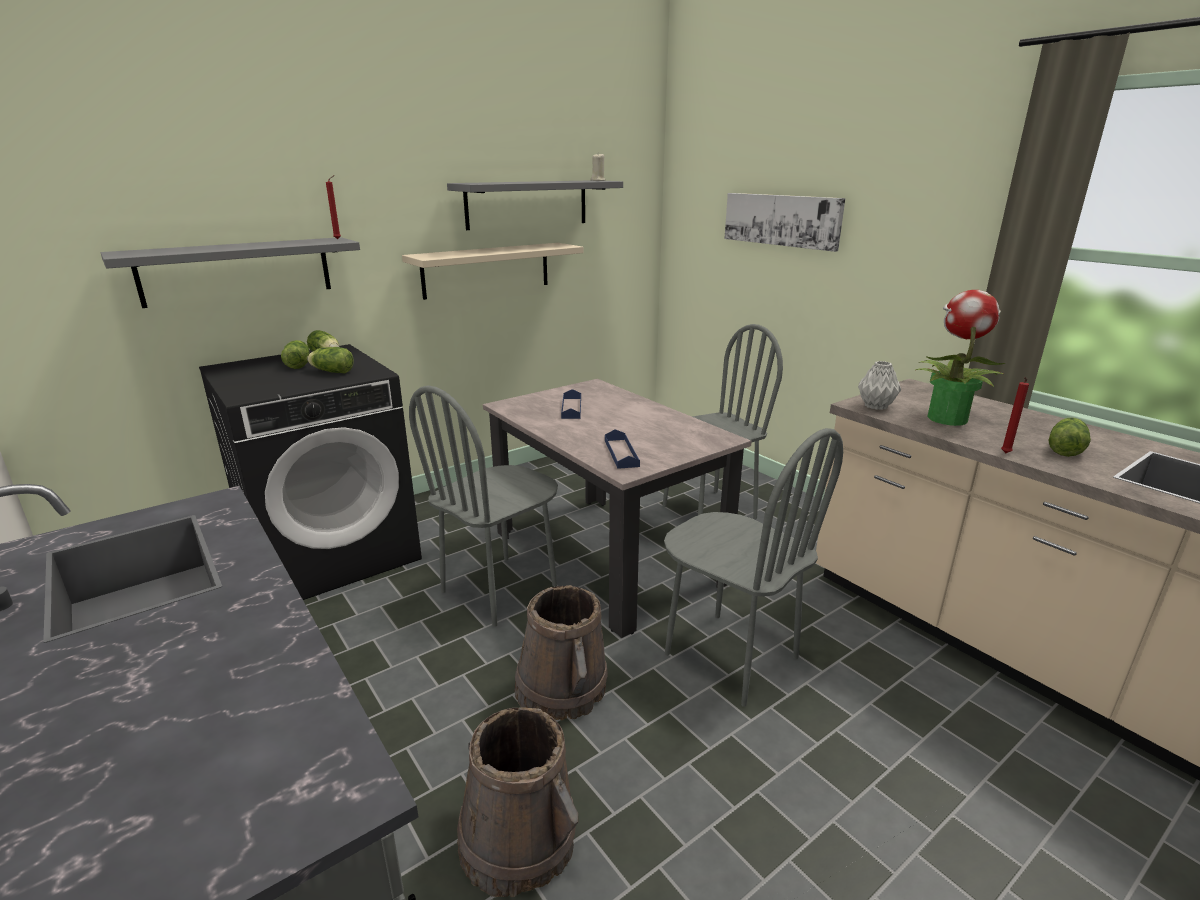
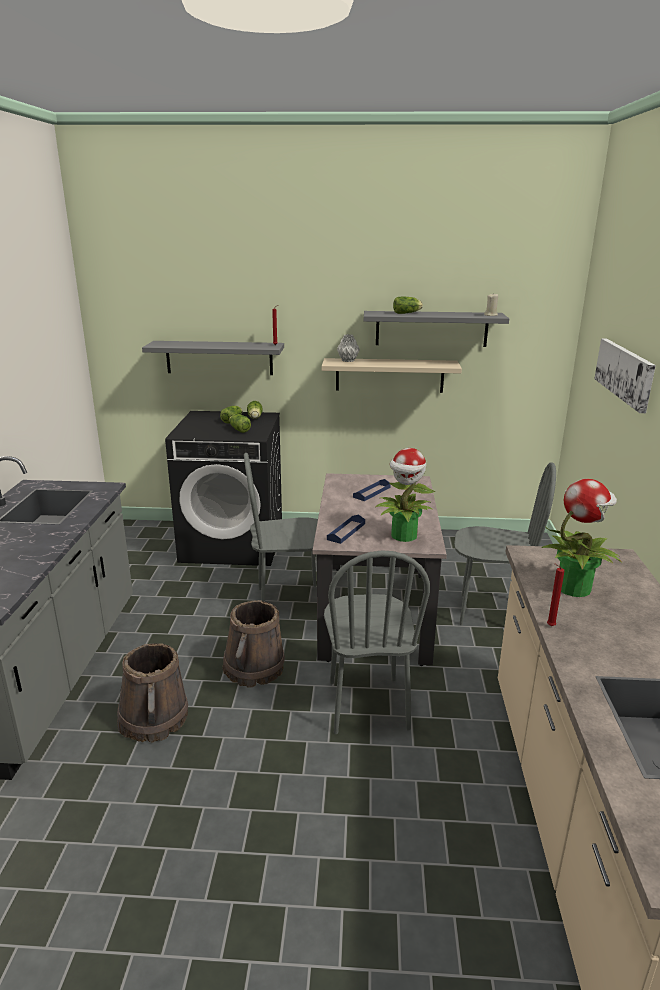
camera: 40 degrees right, 0 degrees up
(684, 437) = (404, 536): none -> potted plant
(875, 407) = (536, 559): grey vase -> grey vase (347, 361)
(1065, 449) = (615, 645): lettuce -> lettuce (407, 313)

